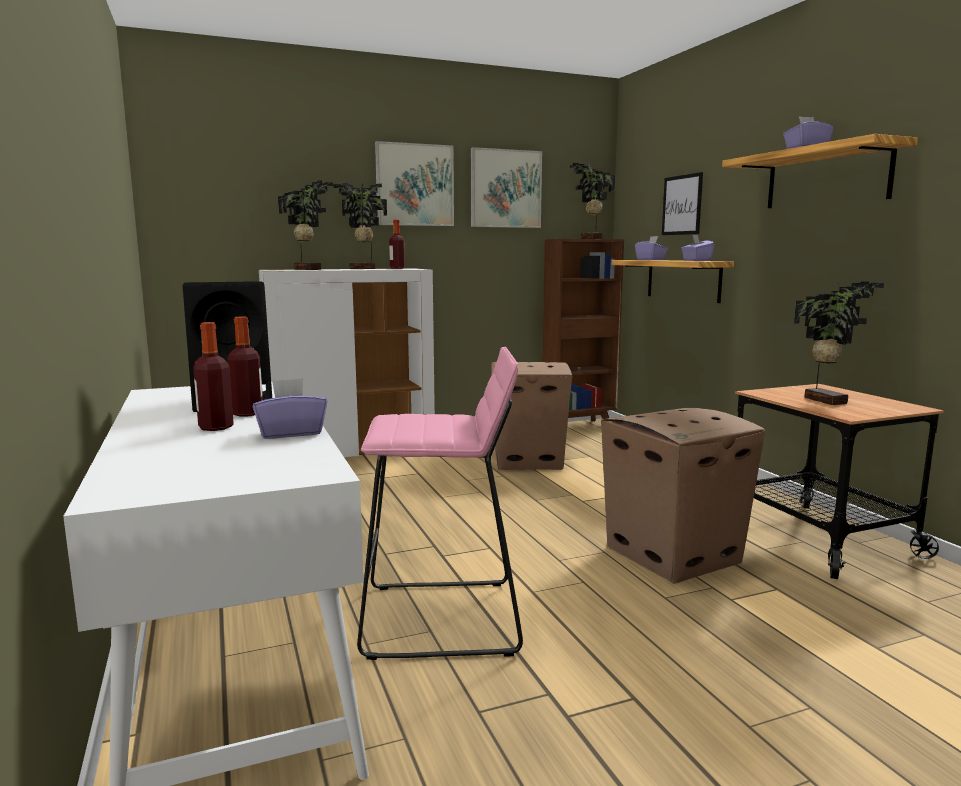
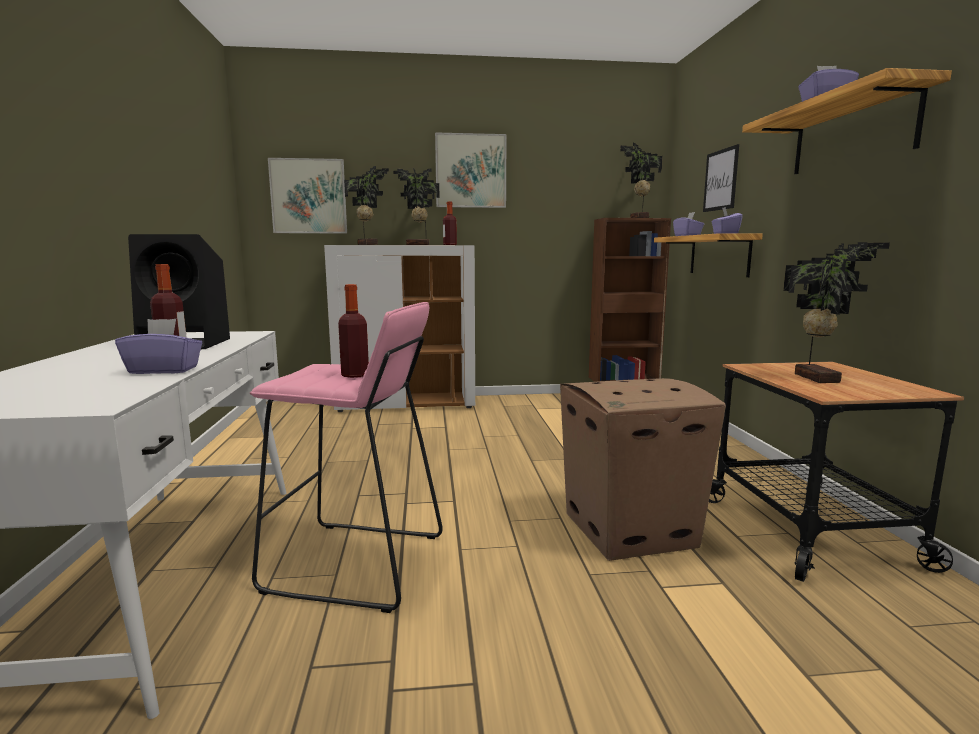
camera: 15 degrees right, 0 degrees up
(216, 427) = (119, 362): bottle -> bottle (355, 375)
(505, 189) = (557, 173): picture -> picture (308, 196)
(529, 460) = (553, 423): cardboard box -> none

